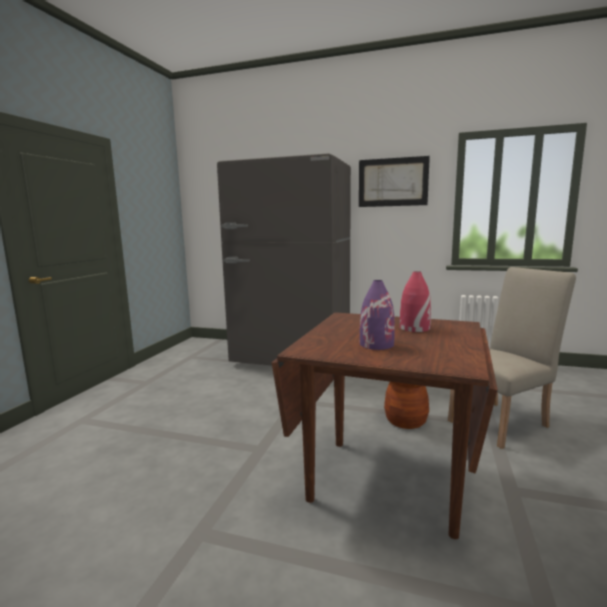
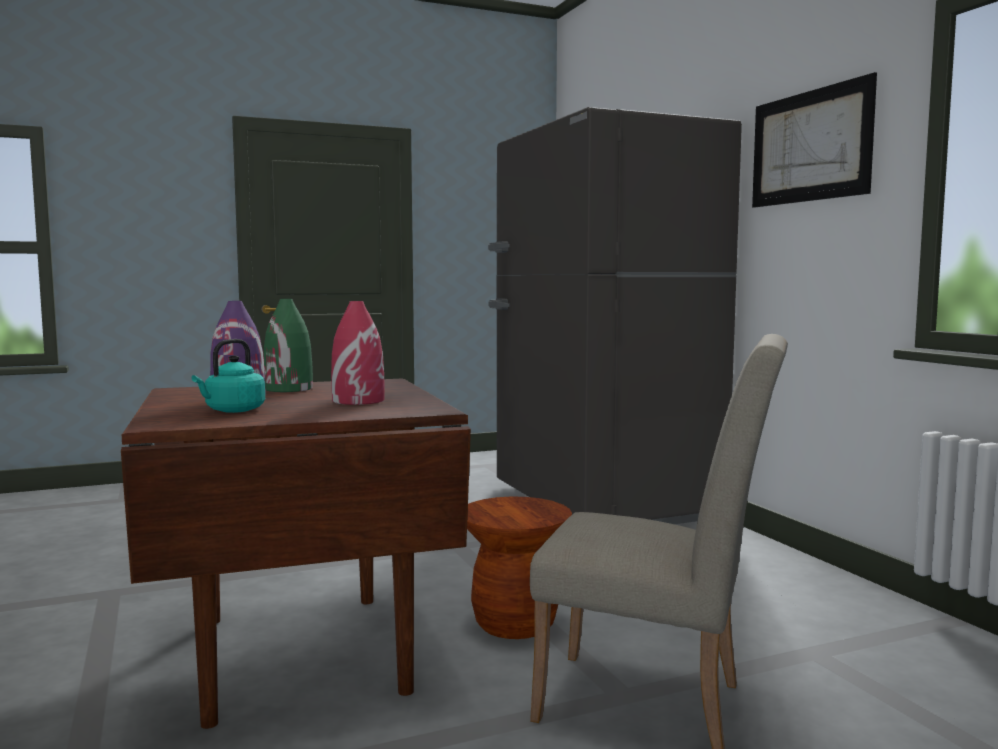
camera: 50 degrees right, 5 degrees down
(344, 332) = (289, 389): none -> green vase
(423, 350) = (232, 411): none -> turquoise kettle

